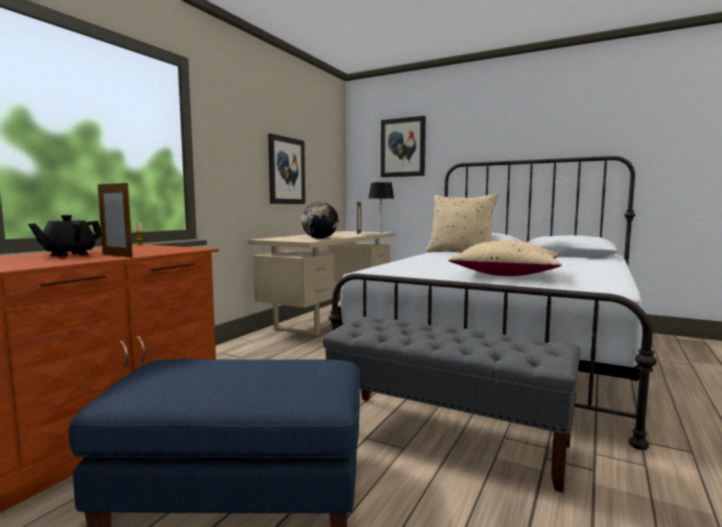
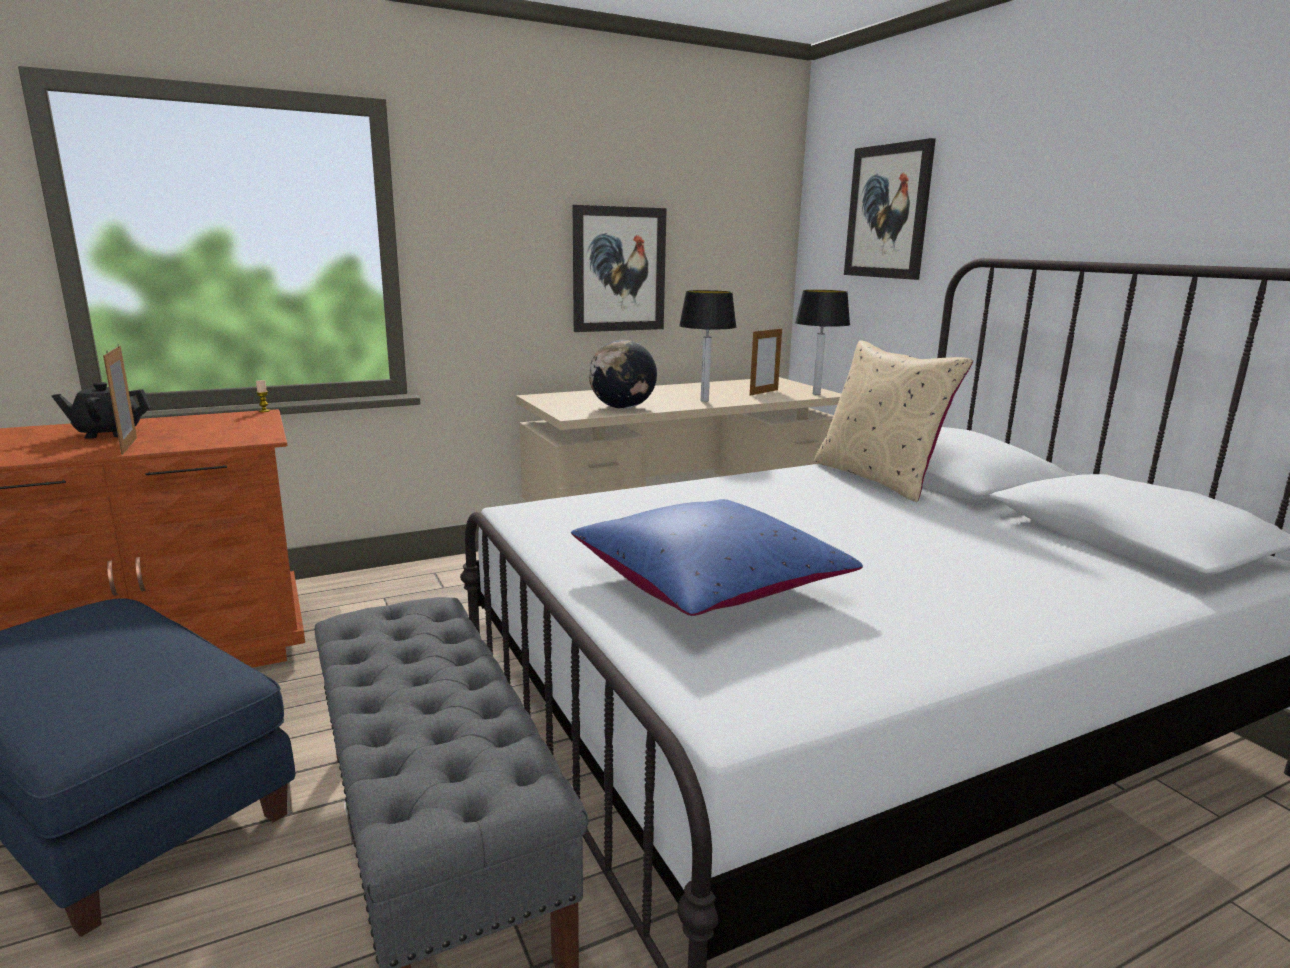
camera: 35 degrees right, 10 degrees up
(346, 235) = (705, 401): none -> table lamp
(505, 274) = (708, 584): beige pillow -> blue pillow

